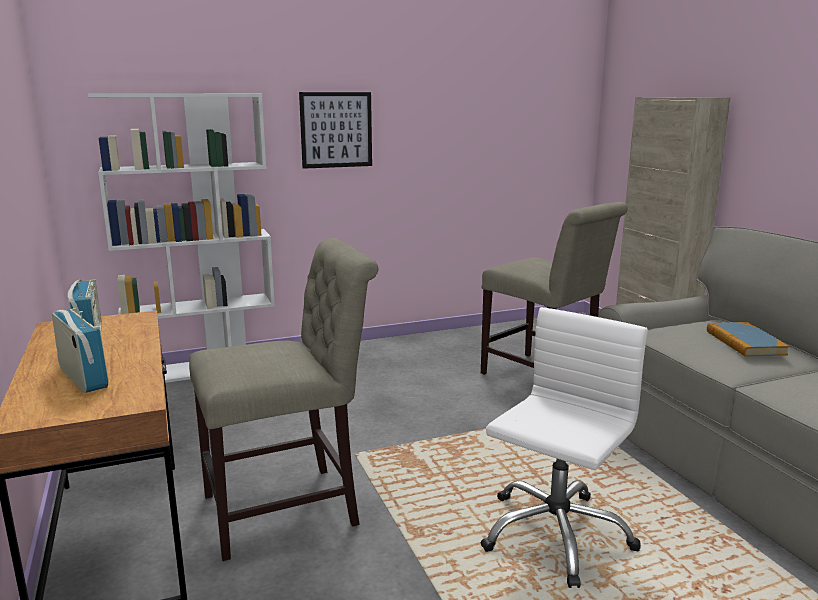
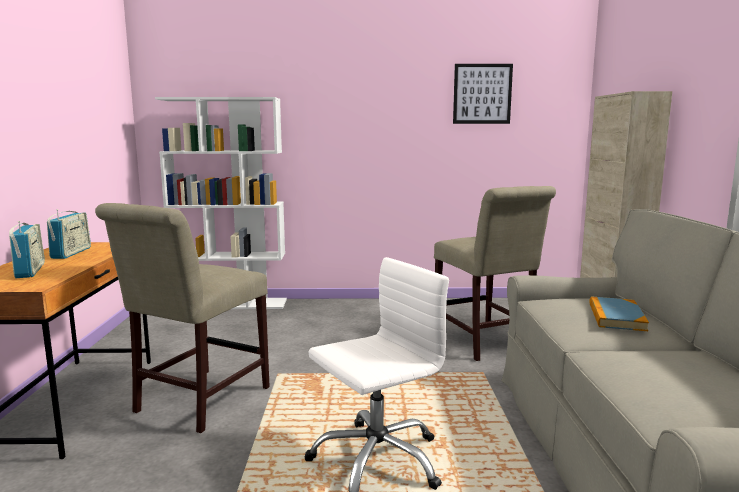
camera: 20 degrees right, 5 degrees down
(290, 508) = (197, 402): beige chair -> beige chair turned 120 degrees clockwise
(336, 130) = (343, 127): picture -> picture (482, 94)

